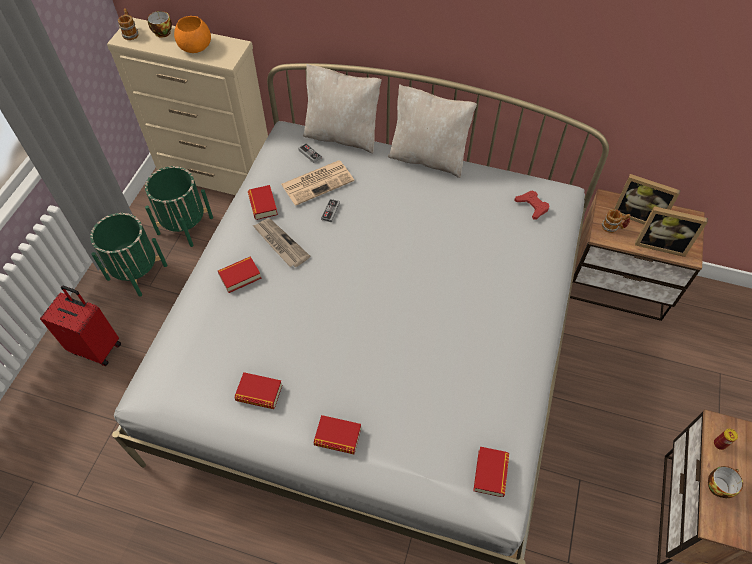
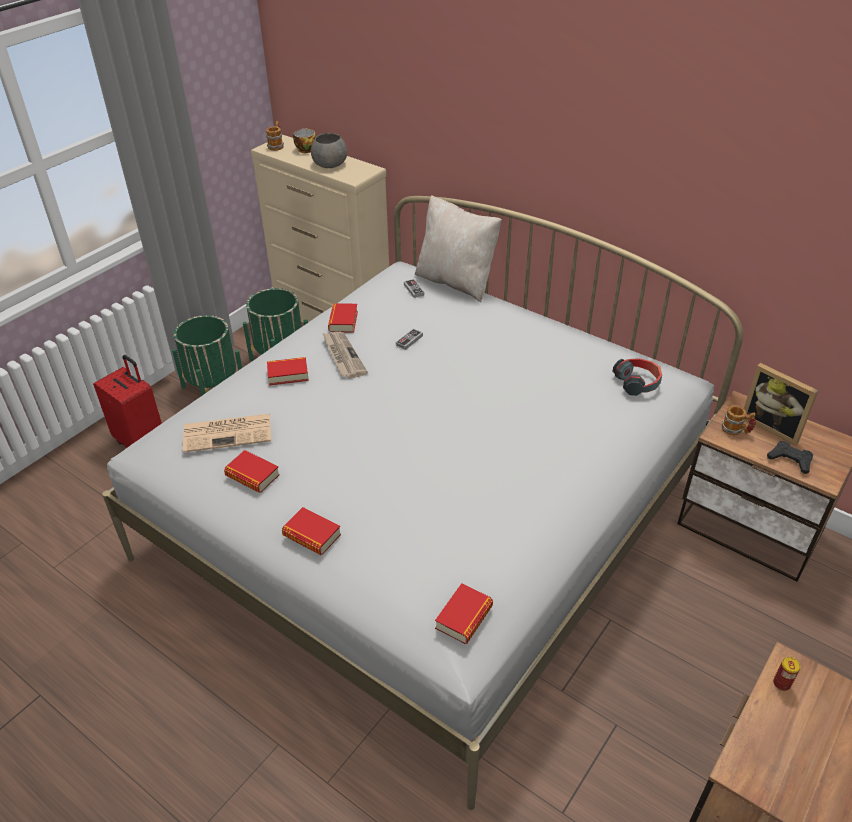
camera: 20 degrees right, 15 degrees down
(195, 47) = (329, 164): orange bowl -> grey bowl
(318, 182) = (409, 314): newspaper -> newspaper (229, 432)
(428, 157) = (539, 317): beige pillow -> none
(532, 206) = (637, 383): red game controller -> headphones
(660, 244) = (790, 460): picture frame -> black game controller
(718, 485) = (760, 727): cup -> none

